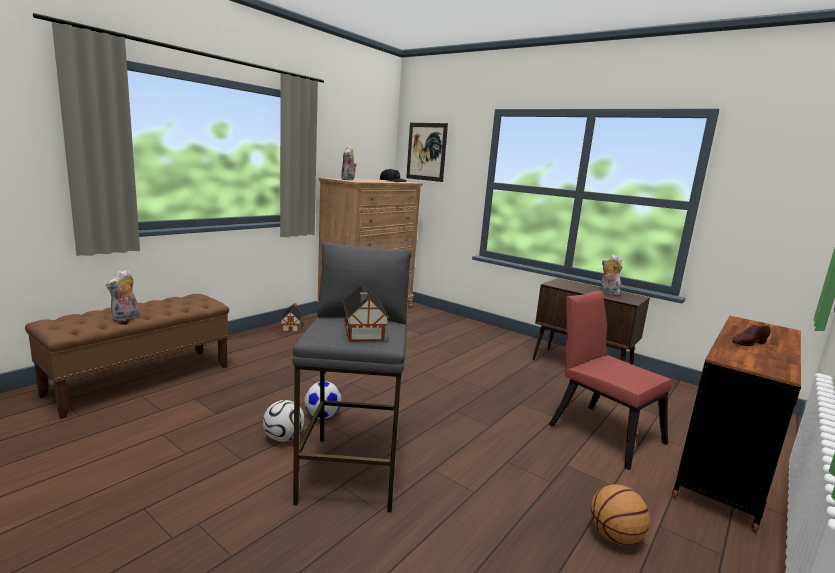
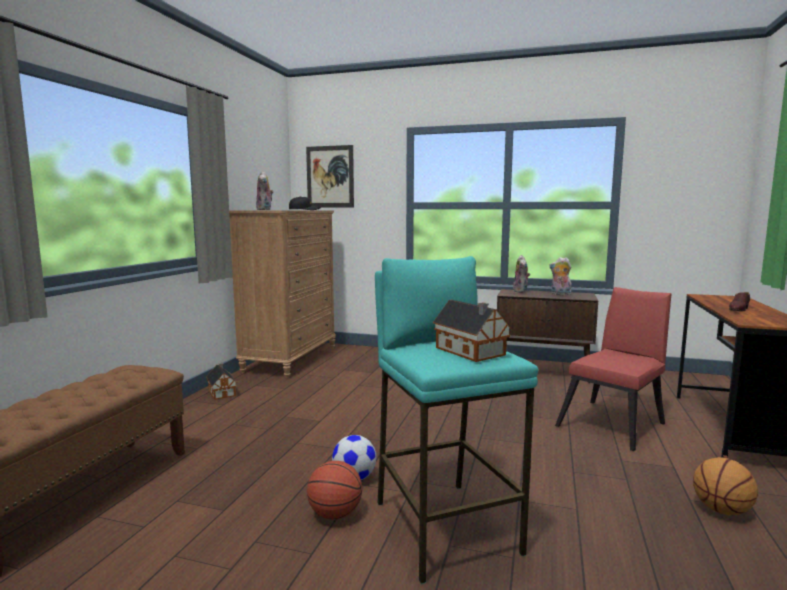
camera: 20 degrees left, 5 degrees down
(125, 318) = (63, 410): plush toy -> plush toy (521, 291)
(283, 438) = (335, 514): football -> basketball
(351, 471) = (444, 526): grey stool -> turquoise stool
(601, 431) = (615, 423): red chair -> red chair turned 105 degrees clockwise

